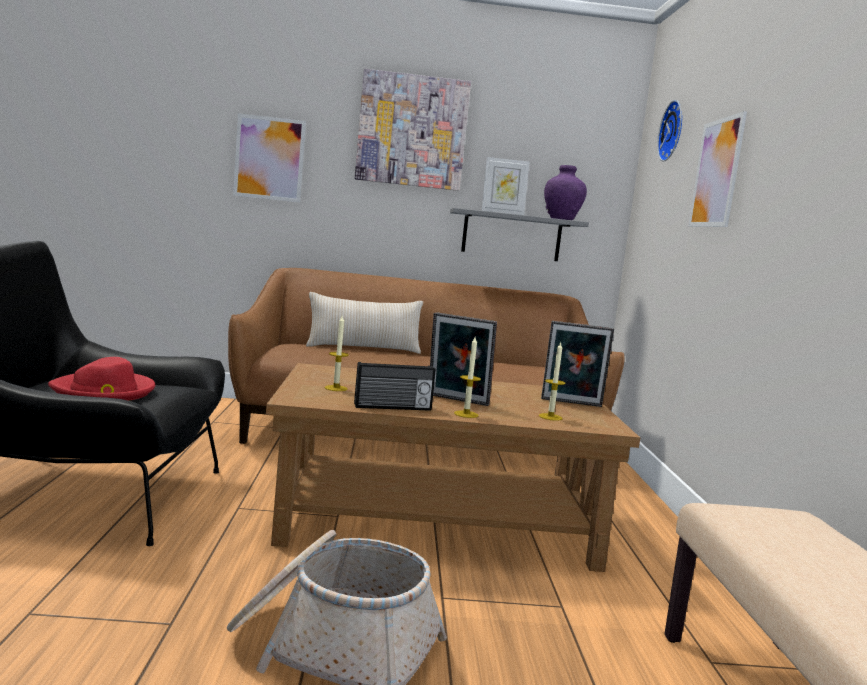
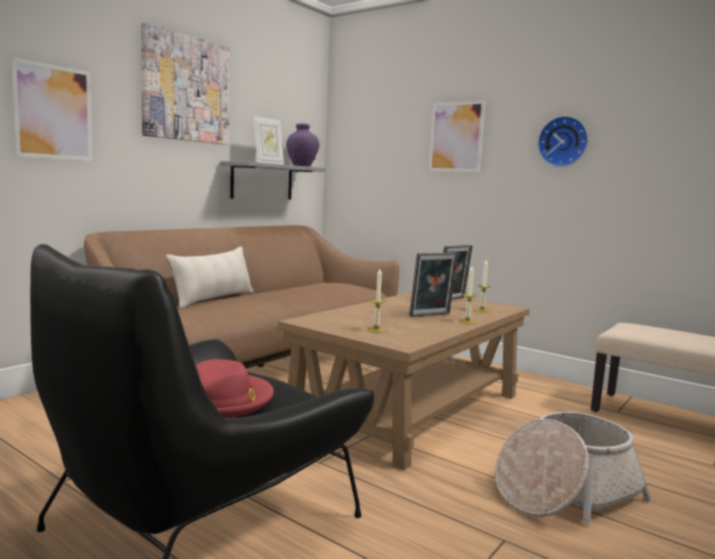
camera: 50 degrees left, 0 degrees up
(393, 407) = (441, 330): radio -> none
(674, 131) = (385, 103): wall clock -> wall clock (563, 142)

